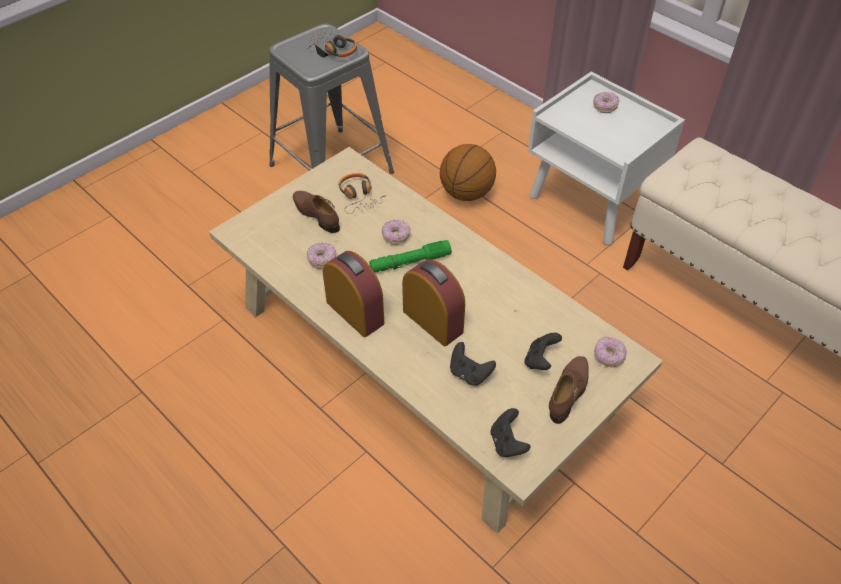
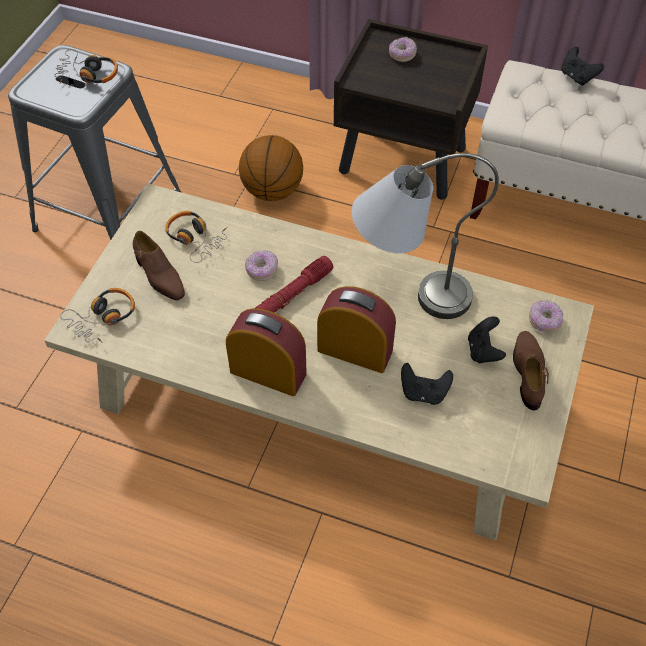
camera: 25 degrees left, 5 degrees up
(258, 231) = (103, 319): none -> headphones
(316, 214) = (159, 275): brown shoe -> brown shoe turned 150 degrees counterclockwise
(322, 260) = (196, 326): donut -> none
(410, 262) = (293, 294): green flashlight -> red flashlight
(502, 293) = (407, 292): none -> grey table lamp
(507, 443) = (501, 450): black game controller -> black game controller (577, 77)
(591, 204) = (404, 160): white nightstand -> brown nightstand

